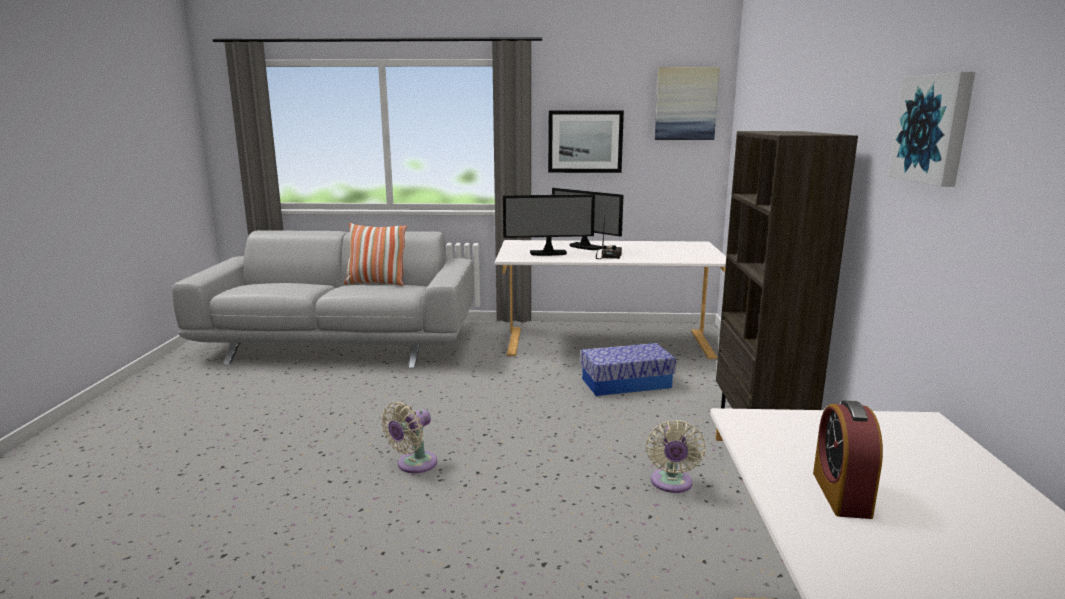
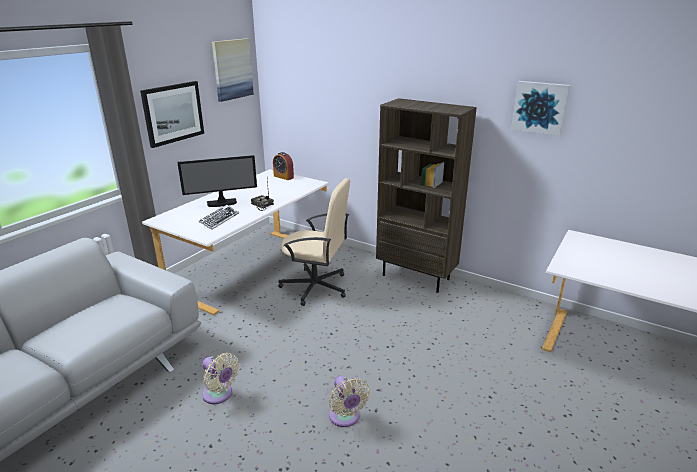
camera: 60 degrees left, 10 degrees up
(376, 283) = (74, 318): pillow -> none
(548, 253) = (219, 219): monitor -> keyboard
(626, 383) = (316, 287): storage box -> beige office chair
(671, 484) = (441, 323): beige fan -> beige fan (219, 395)
(841, 494) = (635, 276): alarm clock -> alarm clock (283, 177)

